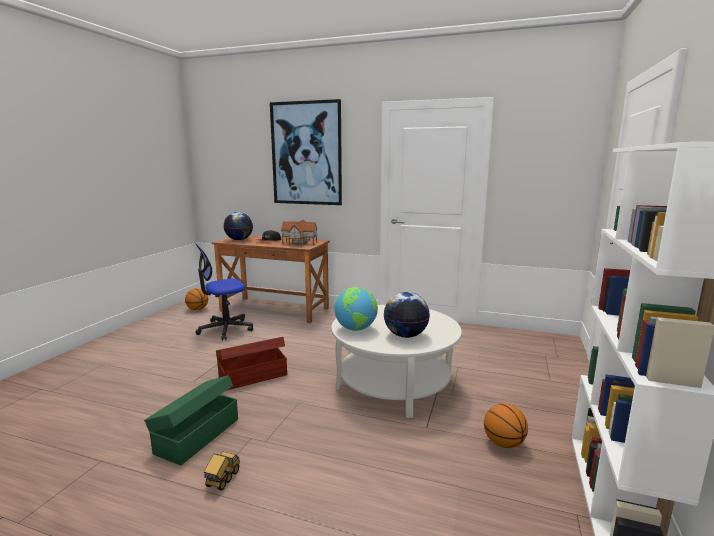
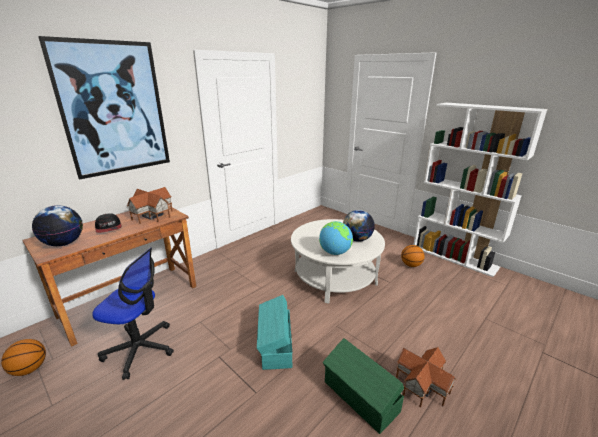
camera: 65 degrees left, 10 degrees up
(222, 479) = (422, 386): toy truck -> toy house
(225, 329) = (140, 349): office chair -> office chair turned 75 degrees counterclockwise
(252, 376) = (275, 345): brown storage box -> turquoise storage box

